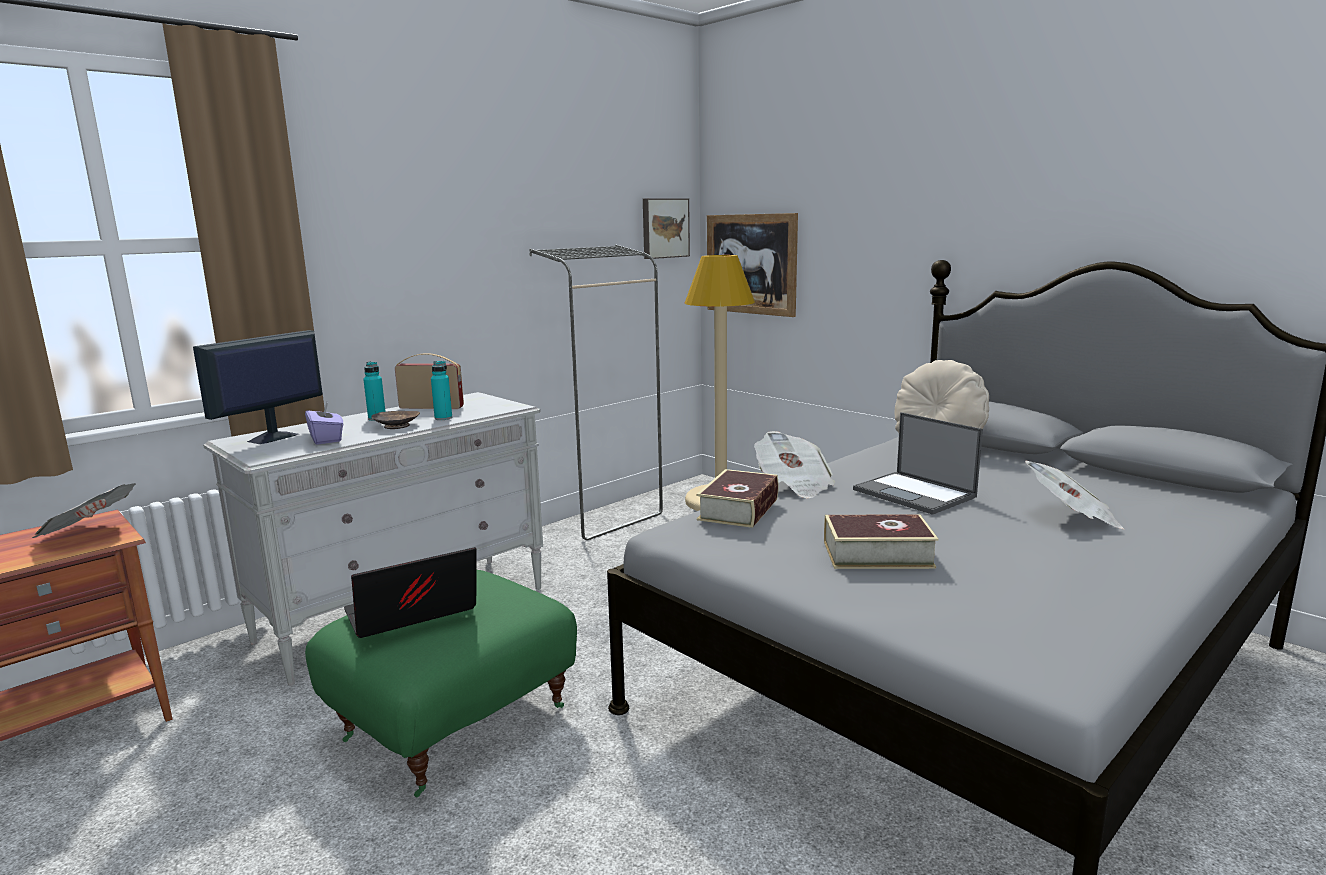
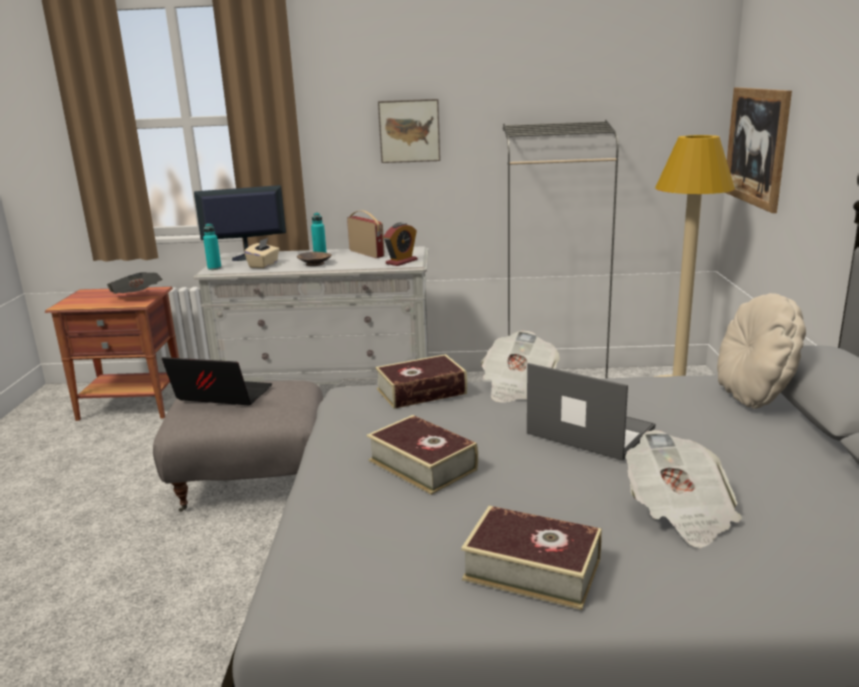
camera: 45 degrees right, 5 degrees up
(327, 439) = (264, 265): purple tissue box -> beige tissue box
(443, 418) = (350, 263): turquoise bottle -> turquoise bottle (214, 268)
(454, 722) = (253, 480): green ottoman -> grey ottoman
(499, 407) = (401, 262): none -> alarm clock
(664, 228) = (676, 102): picture -> picture (409, 131)
(915, 494) = (588, 431): laptop -> laptop turned 120 degrees clockwise
(1099, 577) = (532, 569): none -> book

